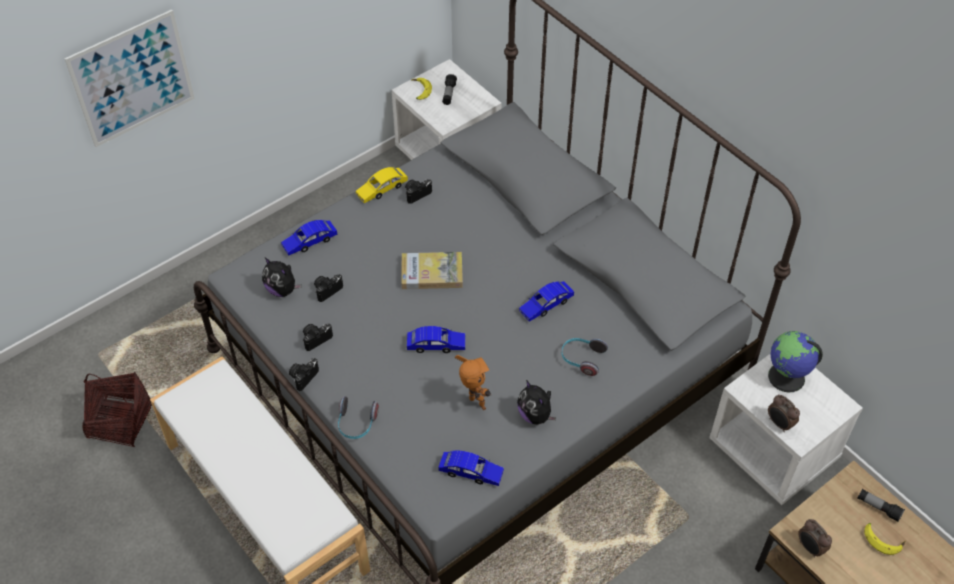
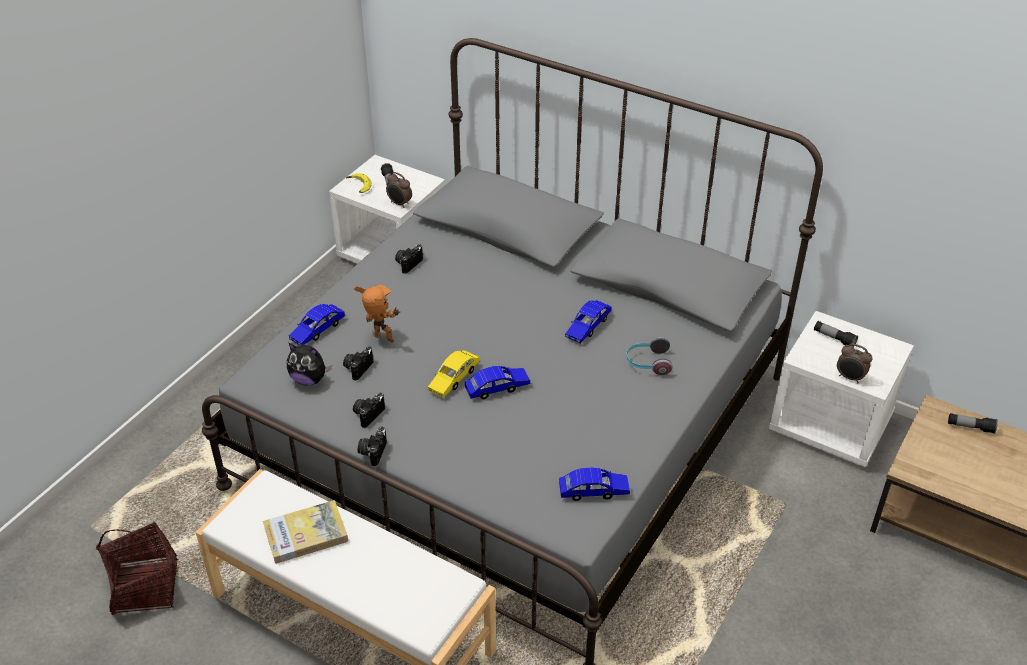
camera: 20 degrees left, 10 degrees down
(132, 78) = (91, 186): picture -> none
(356, 424) = (451, 480): headphones -> none
(382, 189) = (370, 268): yellow toy car -> yellow toy car (453, 379)
(432, 273) = (459, 327): book -> book (306, 534)
(475, 405) = (566, 430): toy robot -> toy robot (383, 341)
(535, 415) = (630, 423): plush toy -> none
(786, 377) = (834, 338): globe -> flashlight
(810, 548) = (931, 478): alarm clock -> alarm clock (399, 204)
(882, 539) = (989, 452): banana -> none

